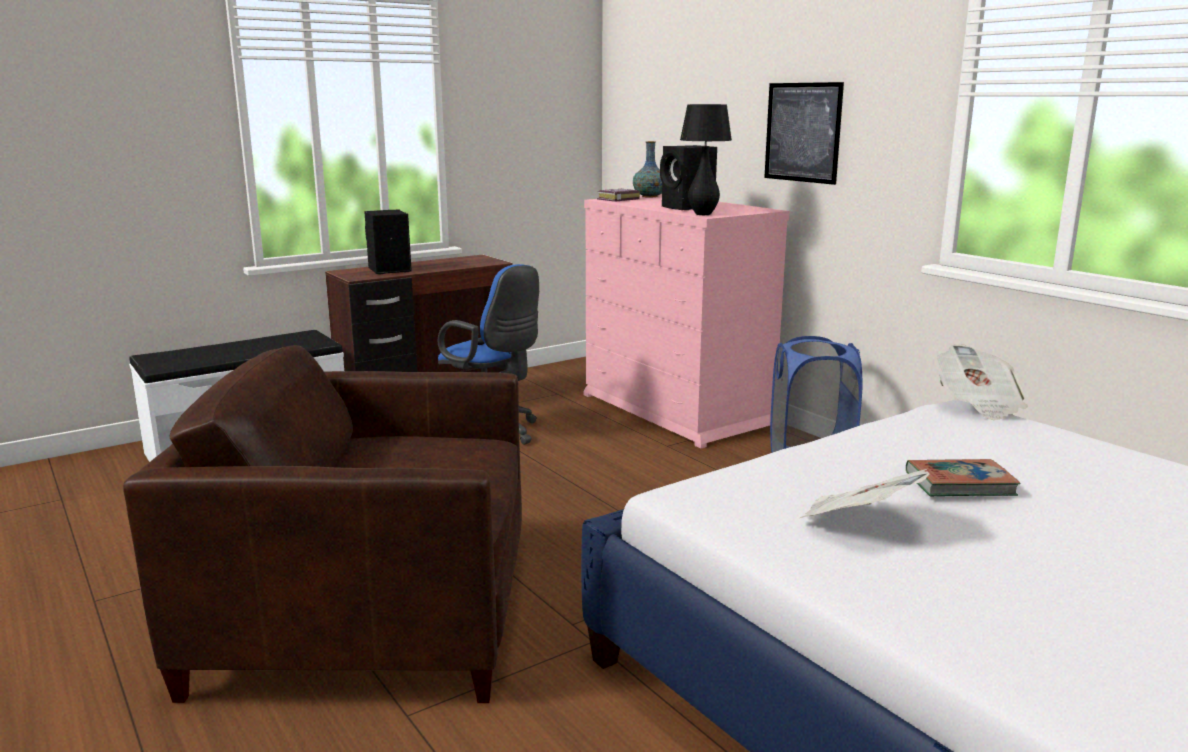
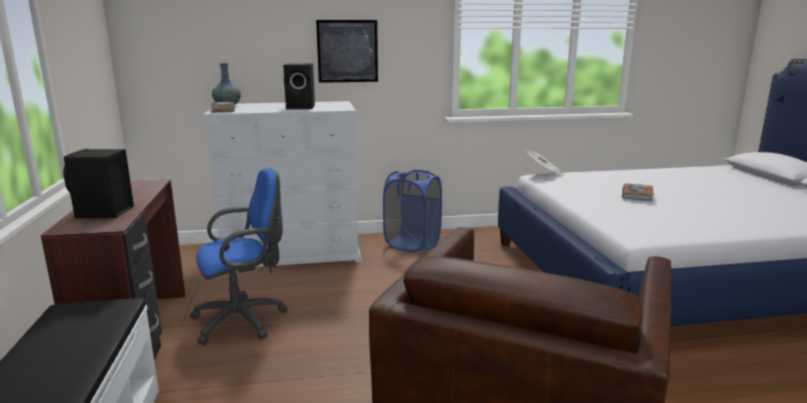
camera: 65 degrees left, 0 degrees up
(677, 410) = (292, 252): pink dresser -> white dresser
(703, 214) = (337, 109): black table lamp -> none
(858, 524) = (676, 216): newspaper -> none

